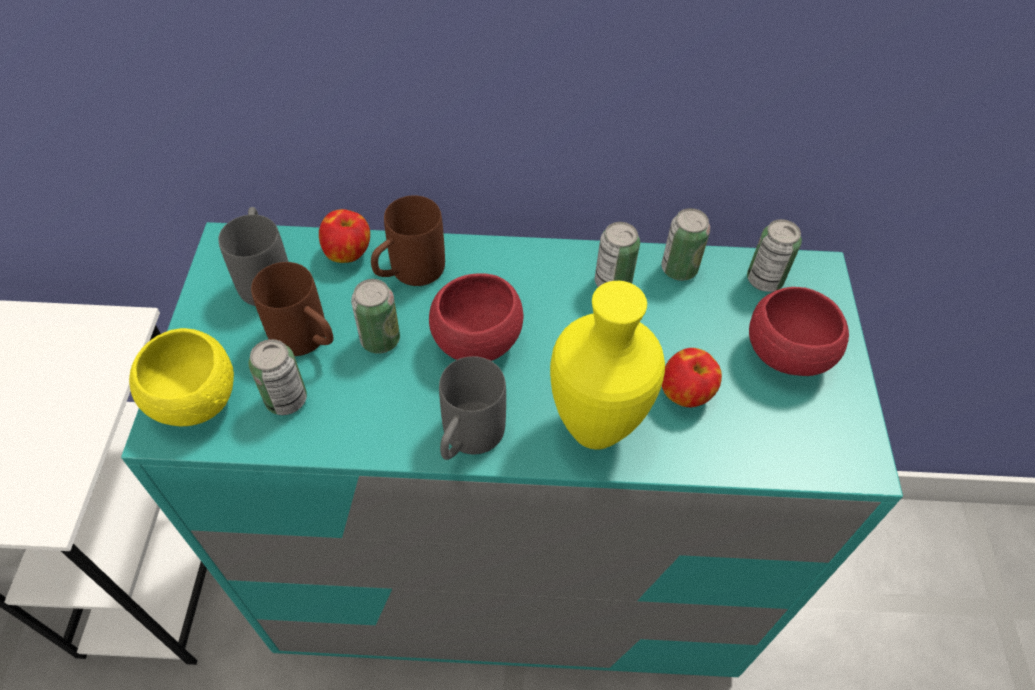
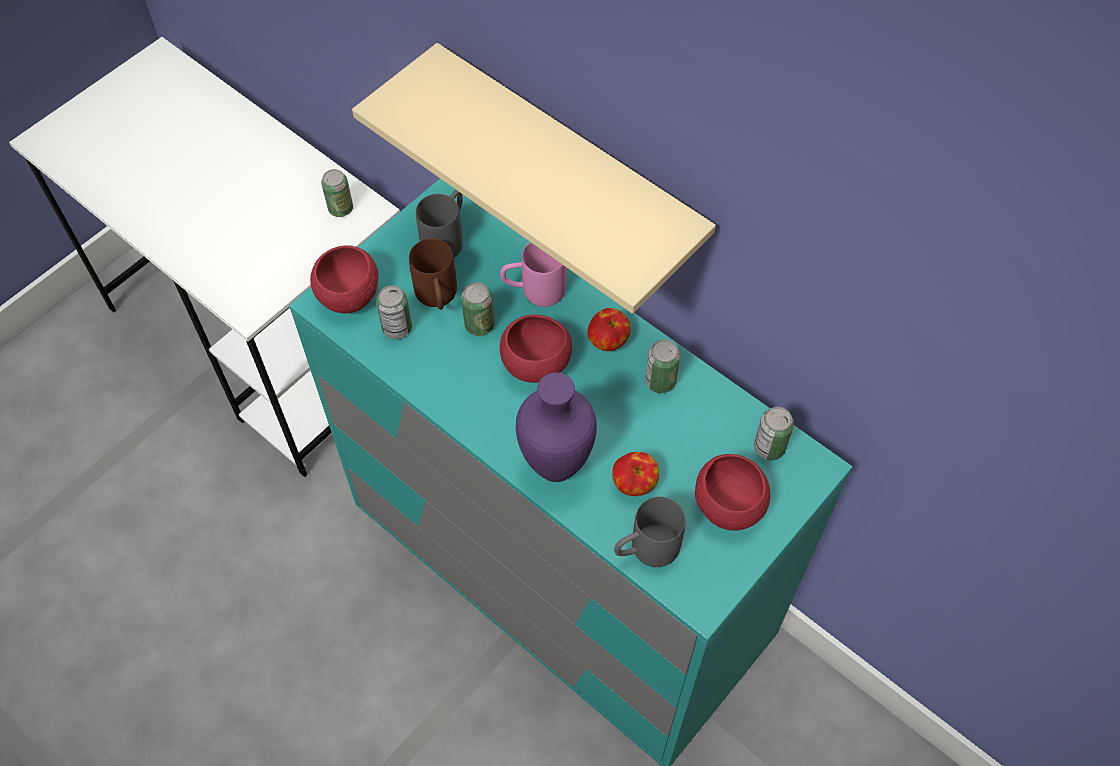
camera: 40 degrees right, 5 degrees up
(194, 400) = (348, 296): yellow bowl -> red bowl
(348, 253) = (508, 253): apple -> apple (608, 341)
(393, 95) = (569, 170): none -> beige shelf
(408, 273) = (533, 291): brown mug -> pink mug
(467, 440) = (476, 421): grey mug -> grey mug (645, 550)
(597, 427) = (559, 466): yellow vase -> purple vase
(679, 269) = (716, 401): can -> can (340, 208)

